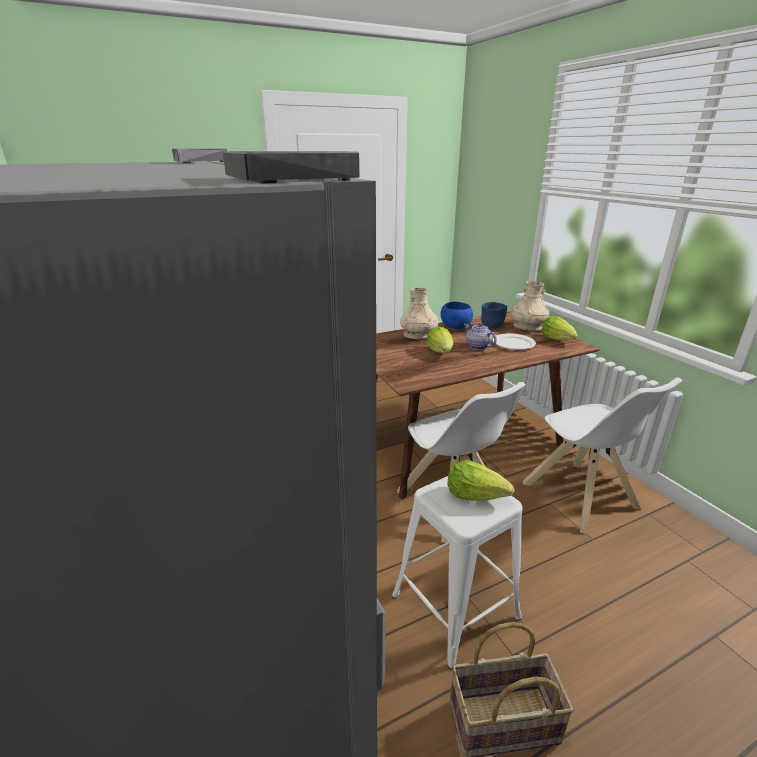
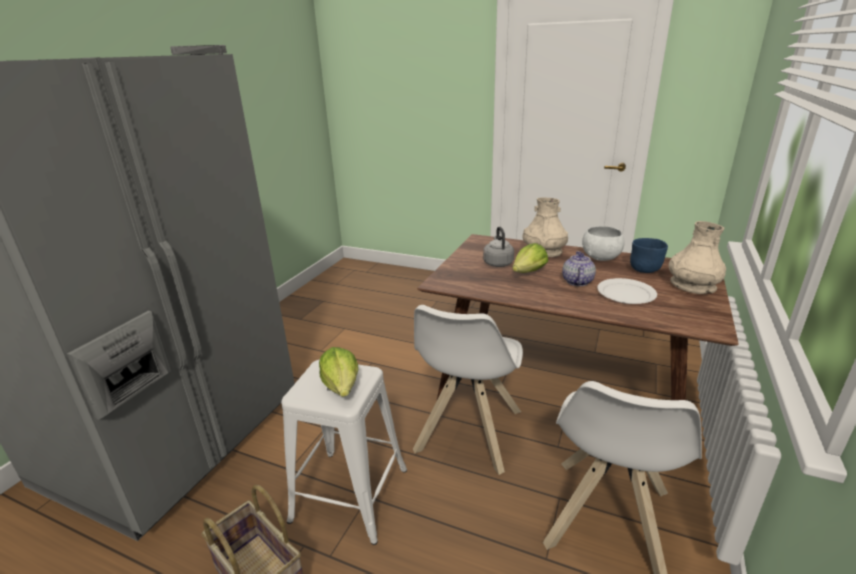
camera: 50 degrees right, 0 degrees up
(408, 353) = (497, 263): none -> grey kettle
(455, 327) = (600, 257): blue bowl -> white bowl
(557, 339) = (699, 311): lettuce -> none

